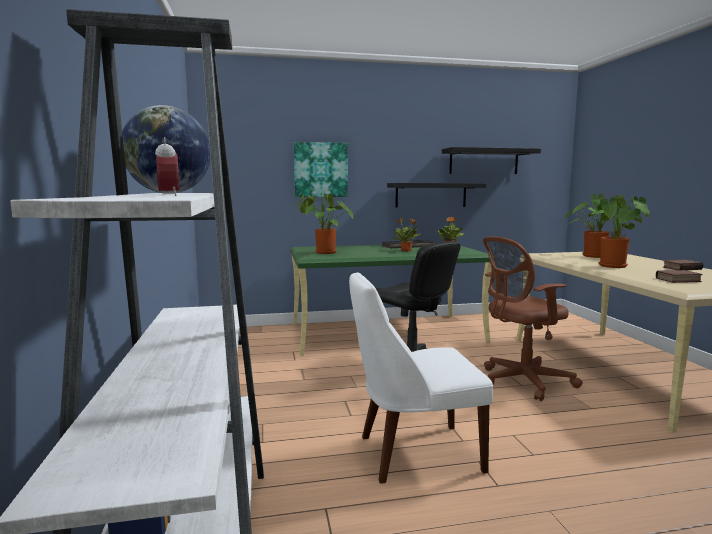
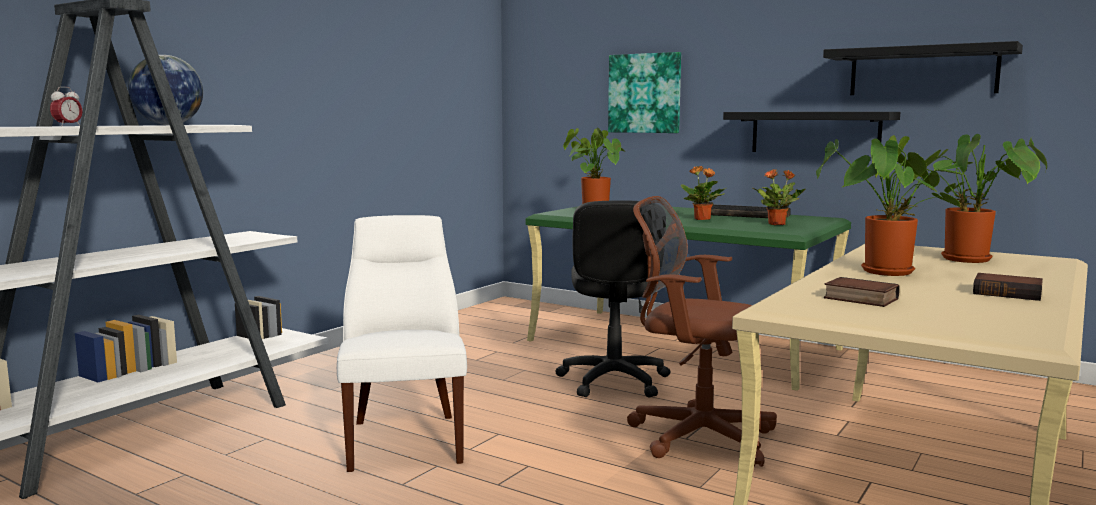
camera: 45 degrees right, 0 degrees up
(414, 453) = (405, 439): white chair -> white chair turned 45 degrees clockwise

